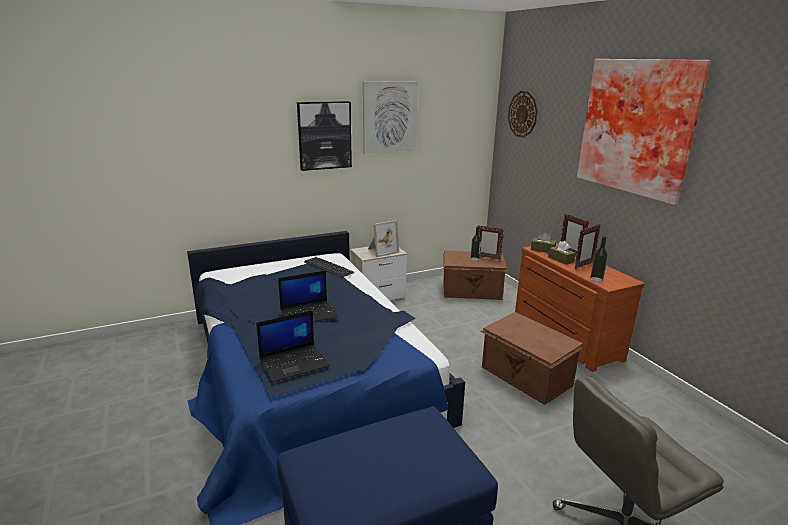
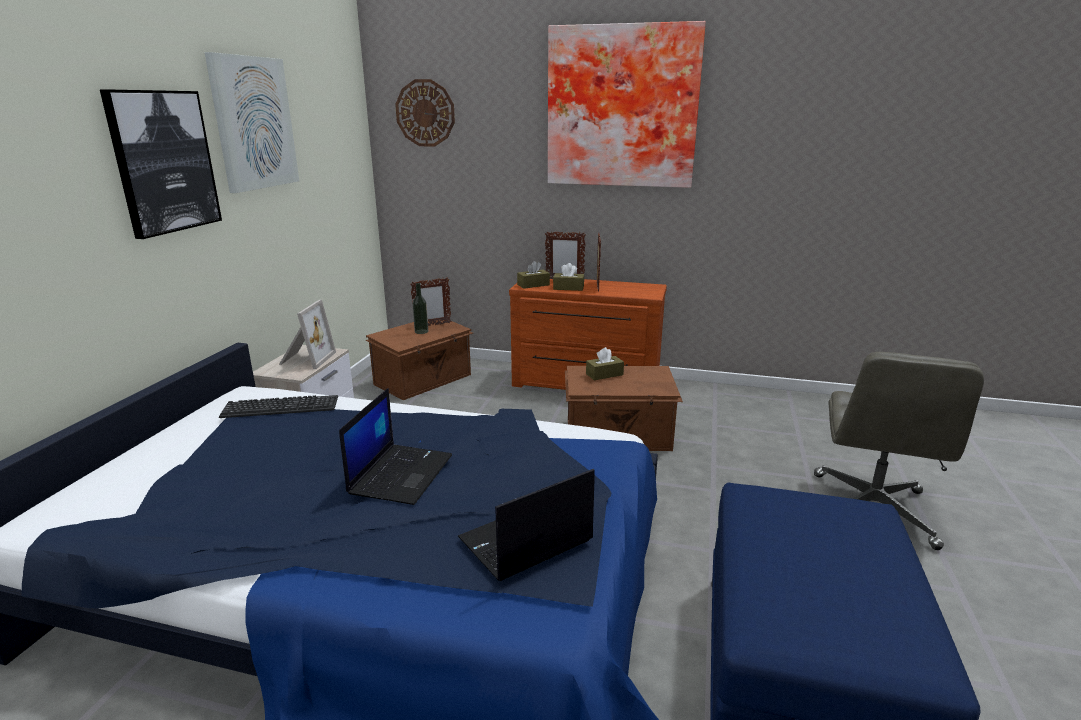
camera: 50 degrees left, 0 degrees up
(294, 363) = (525, 541): laptop -> laptop turned 135 degrees counterclockwise
(526, 327) = (604, 374): none -> brown tissue box
(596, 279) = (633, 294): bottle -> none

